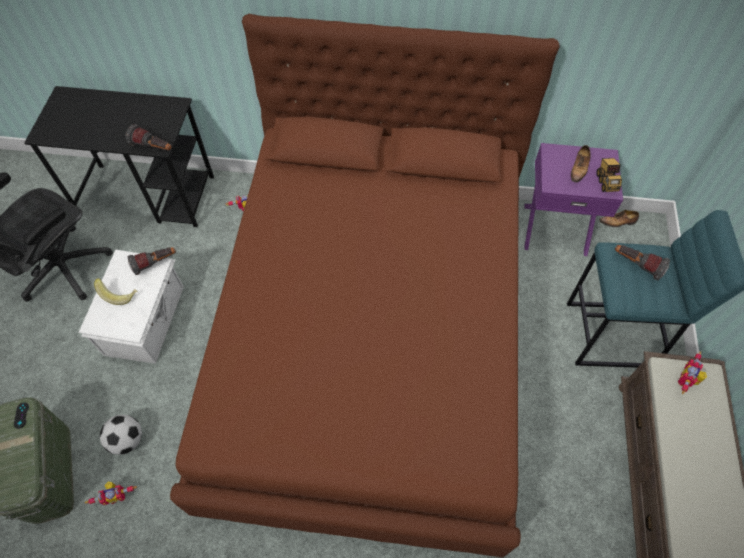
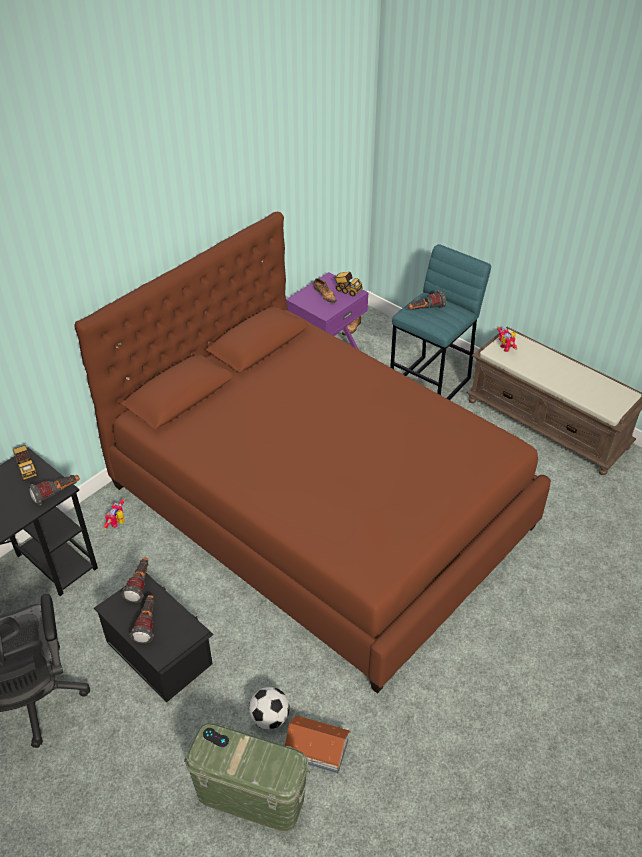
camera: 55 degrees left, 15 degrees down
(117, 495) = (316, 748): toy robot -> toy house
(119, 294) = (147, 624): banana -> flashlight
(146, 319) = (159, 651): white storage box -> black storage box
(166, 113) = (27, 470): none -> toy truck

